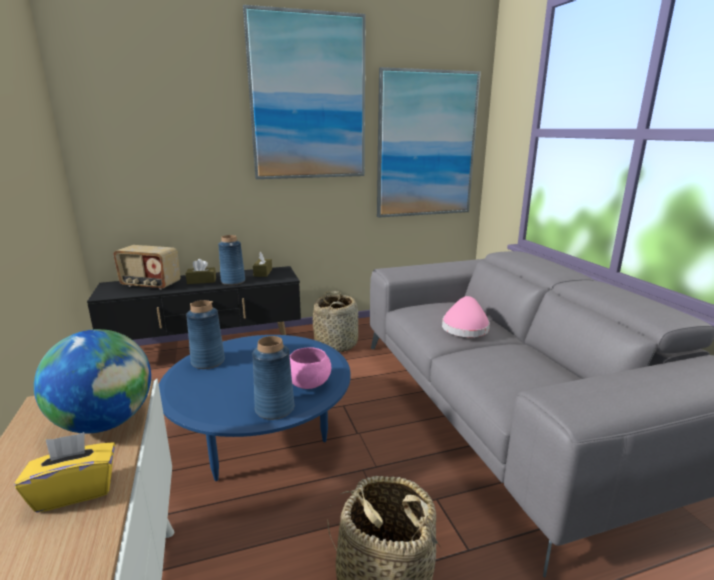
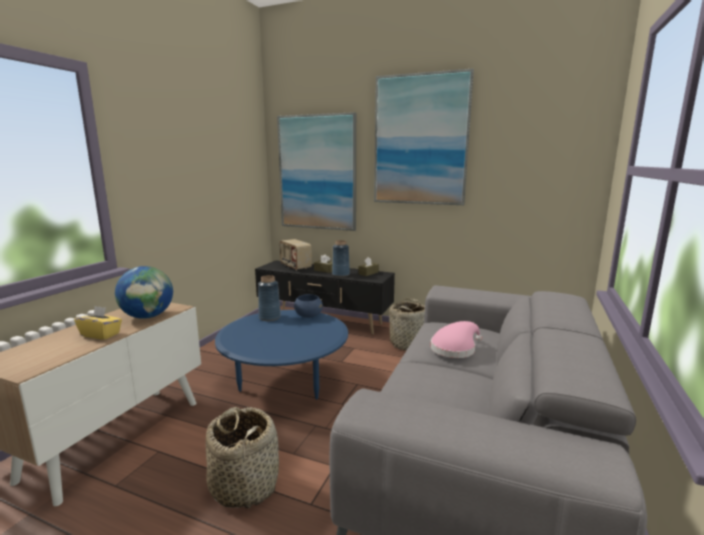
camera: 40 degrees right, 5 degrees down
(256, 343) = (308, 316): none -> blue bowl
(274, 409) = (259, 352): blue vase -> none
(308, 384) = (296, 346): pink bowl -> none
(426, 145) = (533, 180): picture -> picture (317, 173)

